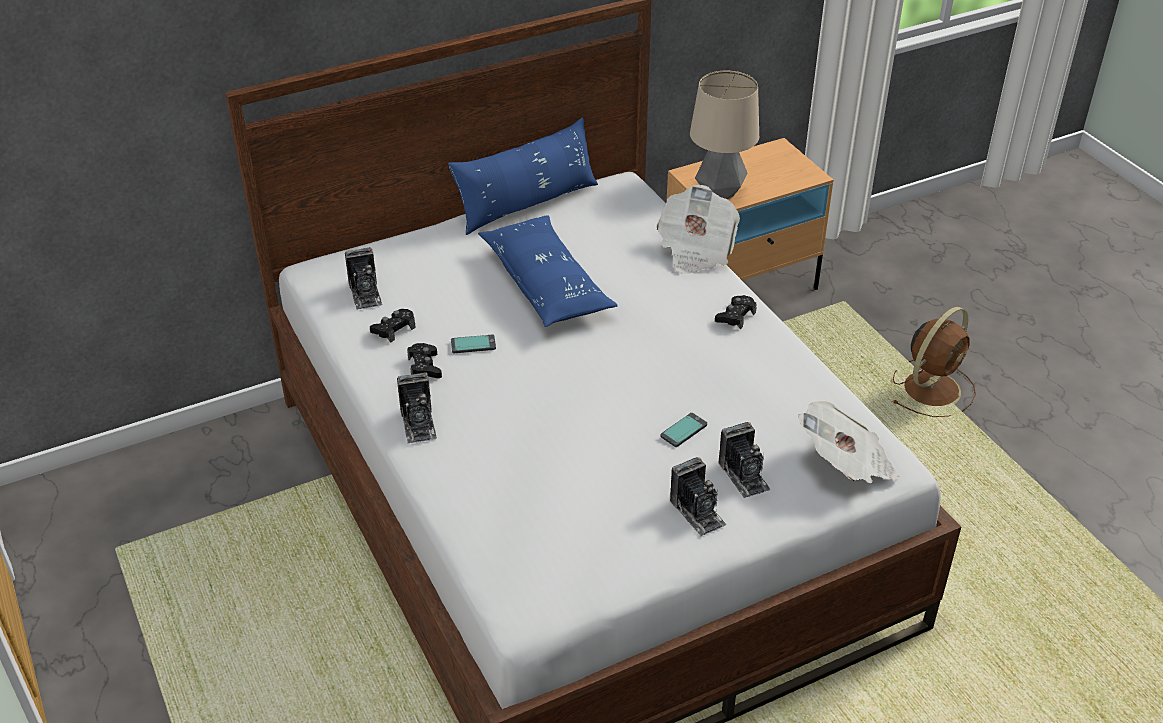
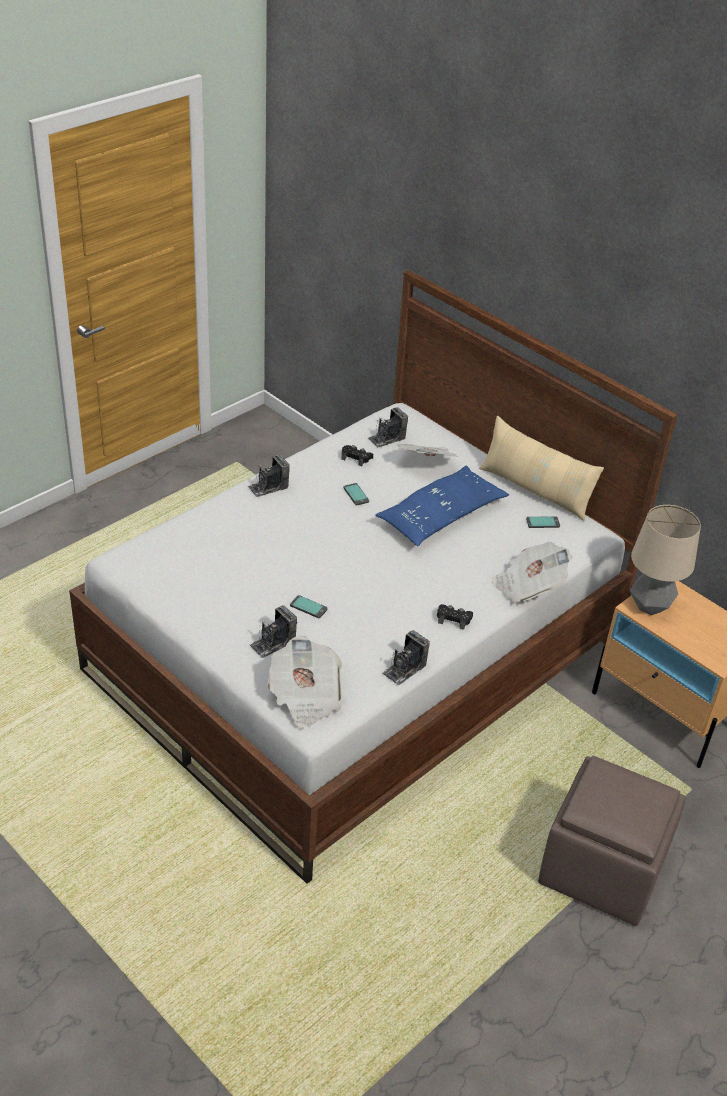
camera: 70 degrees right, 0 degrees up
(424, 366) = (324, 478): black game controller -> none
(437, 271) = (427, 463): none -> newspaper
(527, 204) = (535, 490): blue pillow -> beige pillow
(589, 213) = (542, 522): none -> phone
(697, 512) = (228, 624): camera -> camera (404, 669)
(932, 388) = (604, 867): brown fan -> brown ottoman

